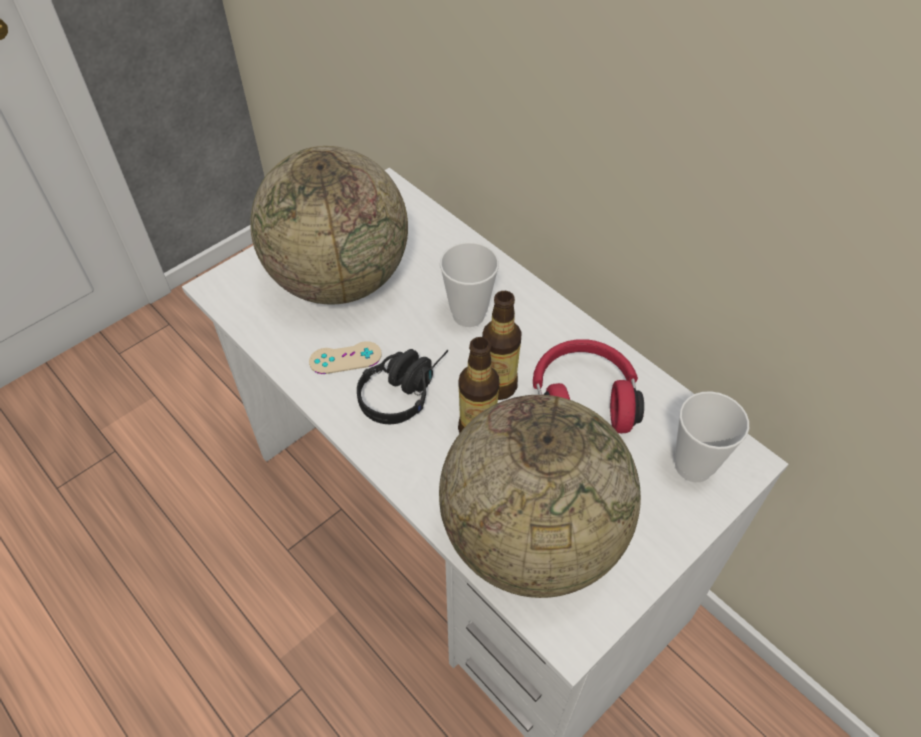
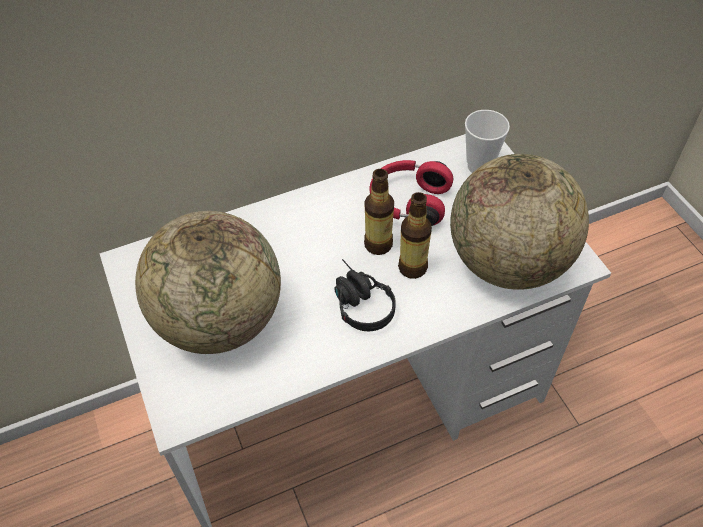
camera: 70 degrees left, 0 degrees up
(345, 358) = (310, 334): beige game controller -> none
(468, 315) = (302, 243): cup -> none

